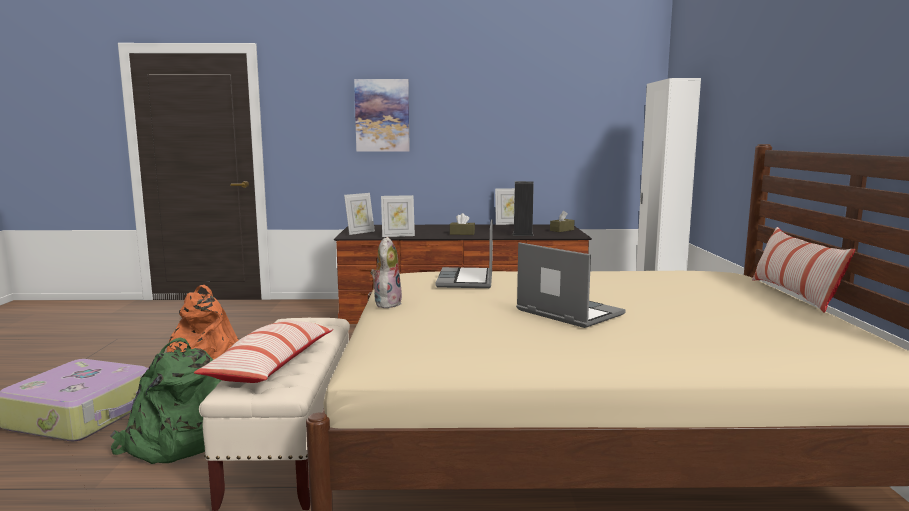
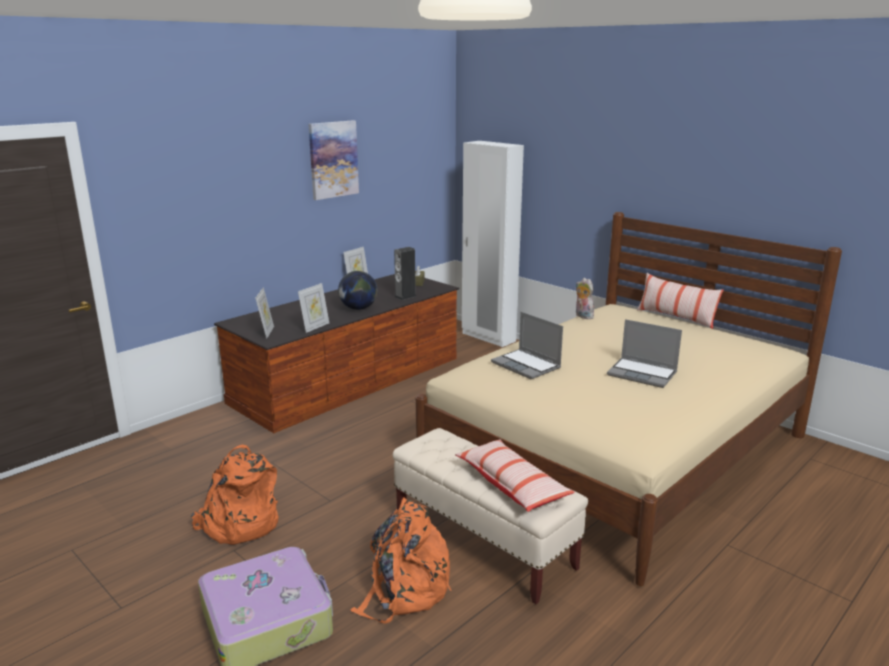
camera: 45 degrees left, 10 degrees up
(174, 443) = (404, 589): green backpack -> orange backpack
(382, 115) = (234, 194): picture -> picture (333, 159)
(386, 303) = (536, 405): plush toy -> plush toy (582, 316)
(462, 233) = (358, 308): brown tissue box -> globe
(567, 313) = (643, 374): laptop -> laptop turned 150 degrees counterclockwise

